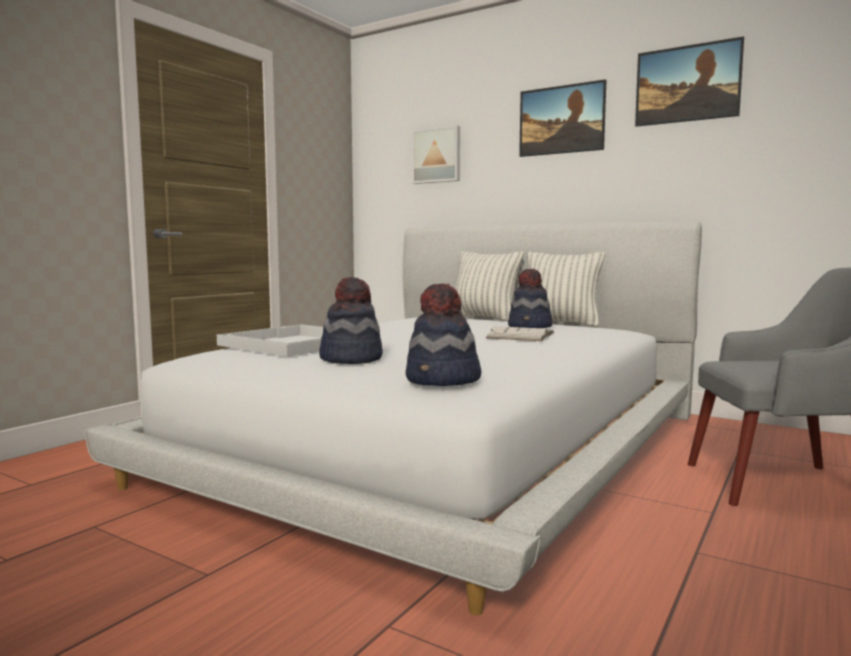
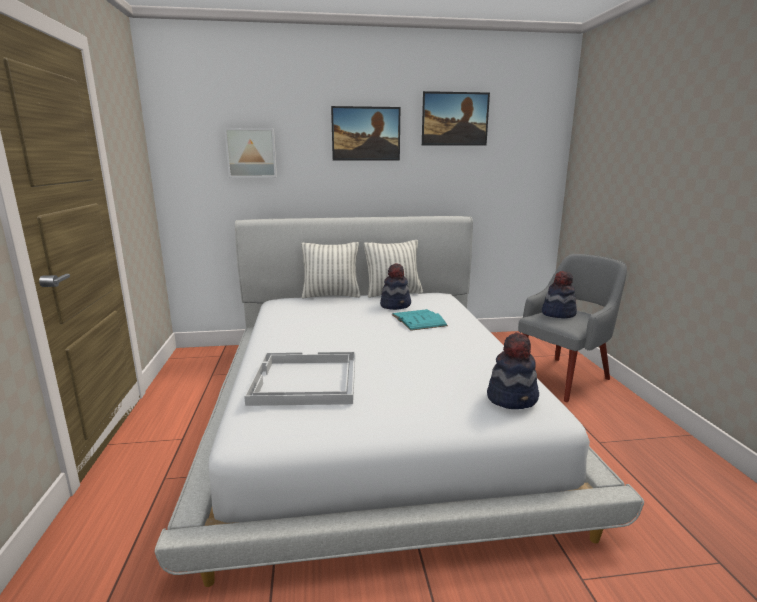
camera: 40 degrees left, 10 degrees up
(351, 359) = (401, 390): hat -> hat (558, 313)
(521, 335) = (418, 320): white book -> turquoise book

